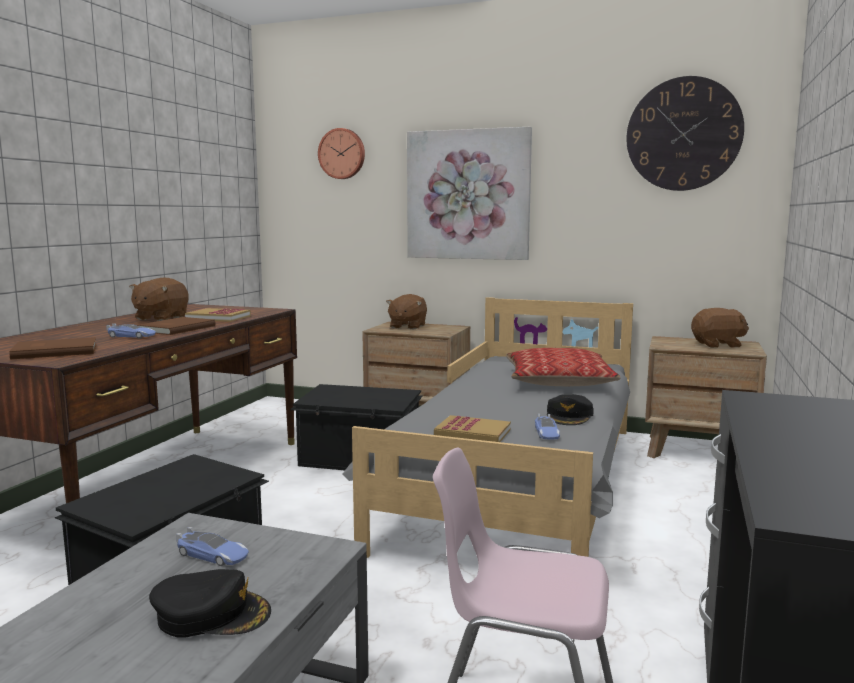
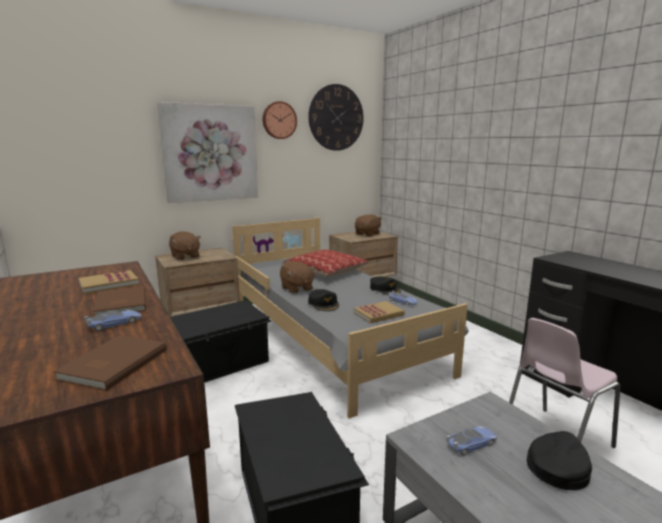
camera: 50 degrees left, 5 degrees up
(160, 318) = (46, 299): brown plush toy -> brown plush toy (296, 288)
(342, 154) = (91, 116): wall clock -> wall clock (279, 120)
(447, 407) = (324, 304): none -> black cap

